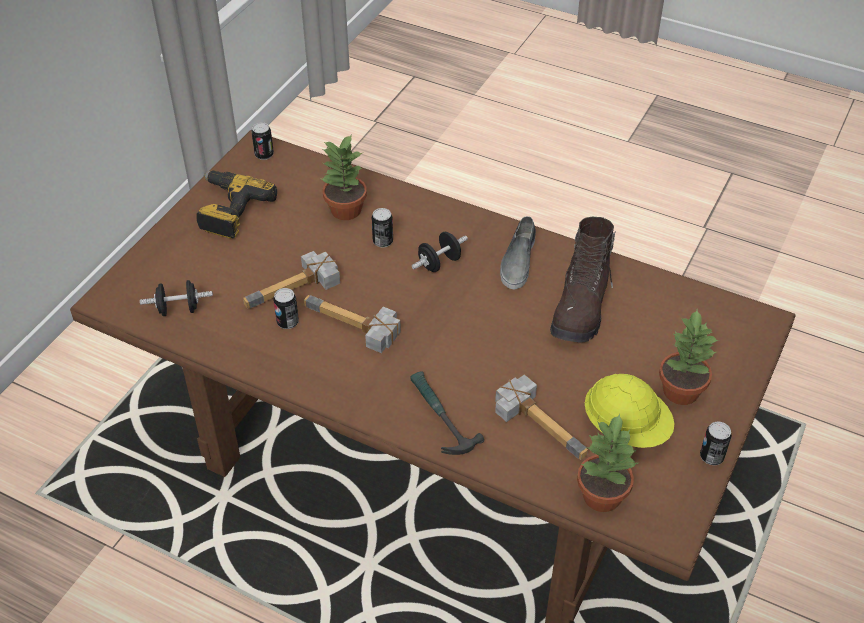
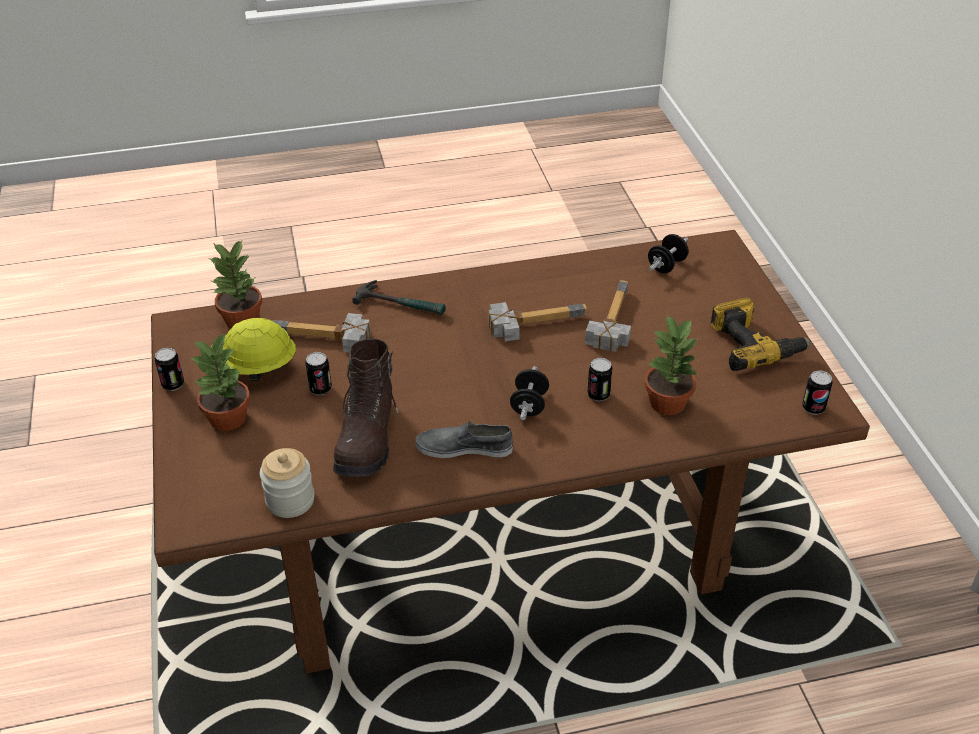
camera: 140 degrees right, 5 degrees down
(287, 322) = (582, 299): can -> can (320, 389)
(518, 261) = (464, 447): grey shoe -> grey shoe turned 60 degrees counterclockwise
(581, 307) = (368, 439): brown boot -> brown boot turned 150 degrees counterclockwise
(674, 295) = (290, 500): none -> jar

